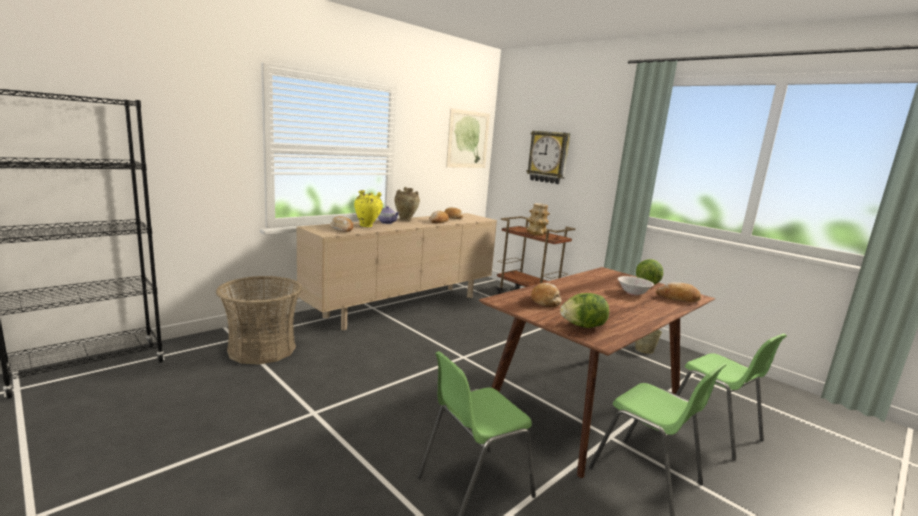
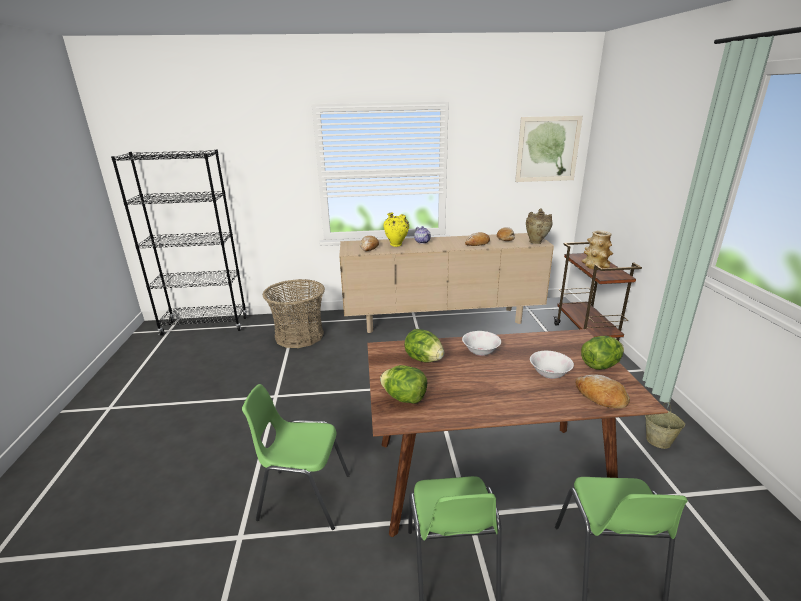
camera: 40 degrees right, 10 degrees up
(406, 219) = (448, 239): beige vase -> beige vase (536, 242)
(545, 301) = (424, 359): bread -> lettuce
(548, 157) = (630, 172): wall clock -> none
(571, 289) = (480, 352): none -> white bowl

